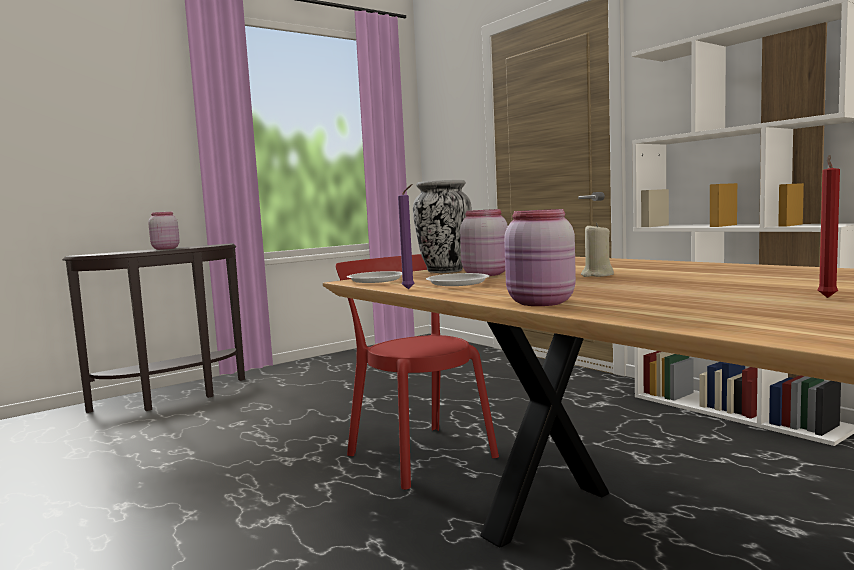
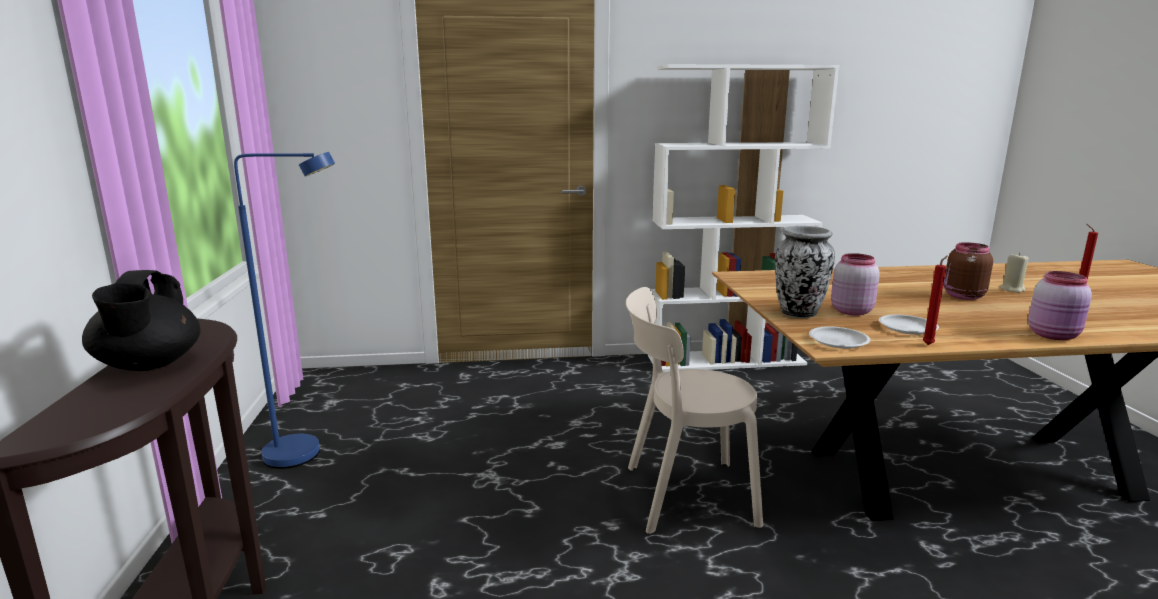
camera: 60 degrees left, 10 degrees up
(165, 248) = (149, 365): pink jar -> black teapot
(338, 365) = (307, 454): none -> blue floor lamp
(410, 289) = (929, 344): purple candle -> red candle
(417, 453) = (683, 495): red chair -> beige chair
(597, 275) = (910, 296): beige candle -> beige candle (1012, 289)
(655, 280) = (962, 296): none -> brown jar

